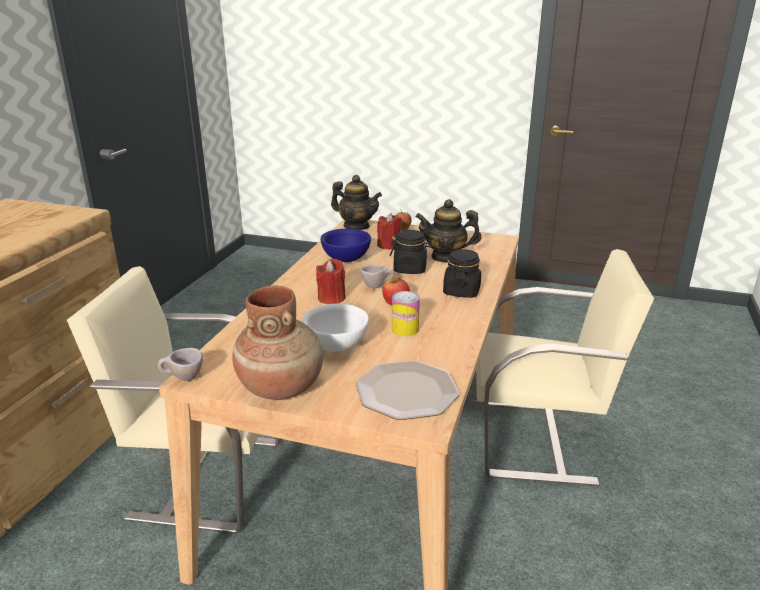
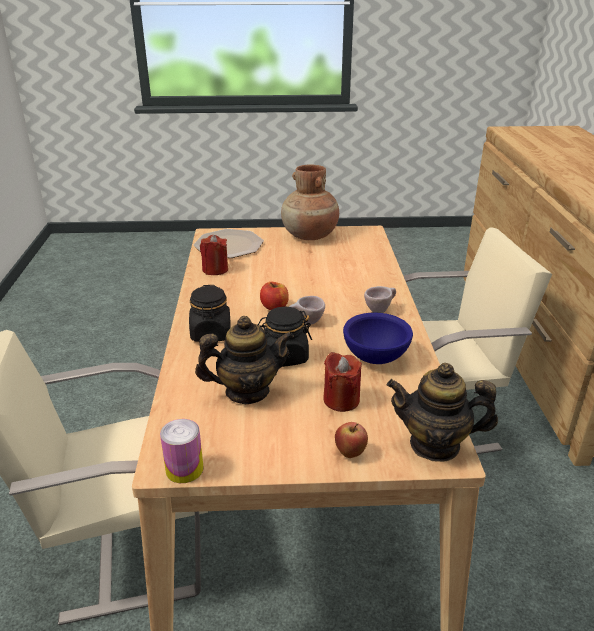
camera: 160 degrees right, 5 degrees up
(183, 379) = (374, 230): beige cup -> beige cup (380, 310)
(331, 298) = (339, 300): red candle -> red candle (215, 270)
(335, 345) = (297, 262): white bowl -> none
(405, 329) = (251, 283): can -> can (184, 469)

